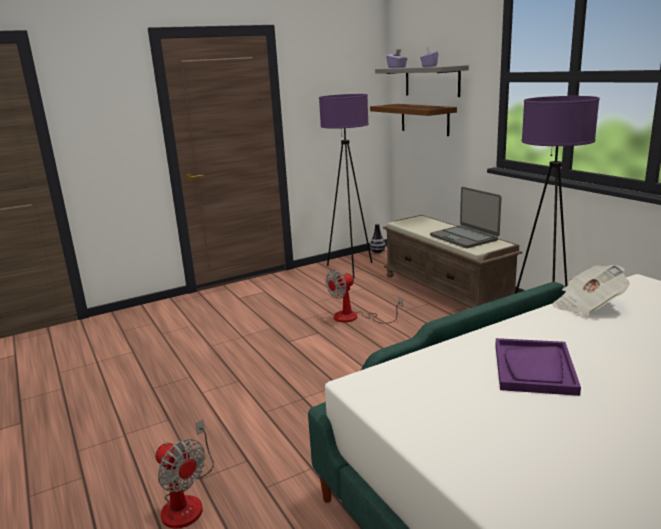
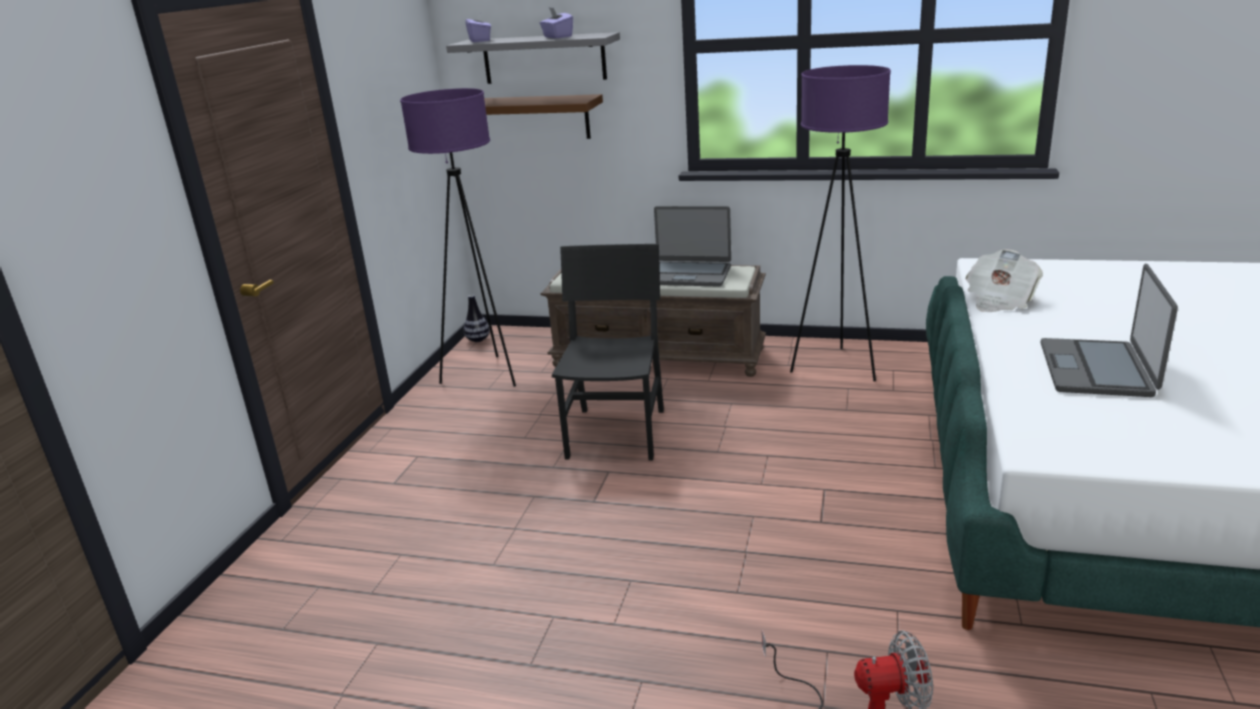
camera: 45 degrees left, 5 degrees up
(354, 318) = (616, 433): fan -> black chair
(534, 368) = (1097, 369): purple tray -> laptop

